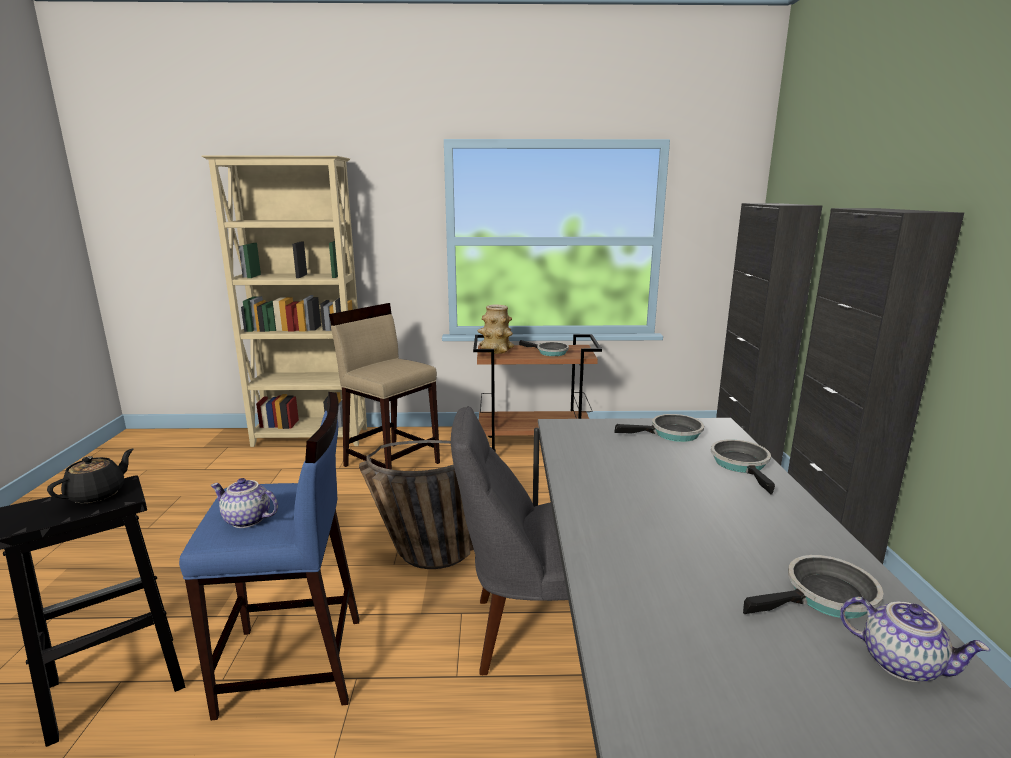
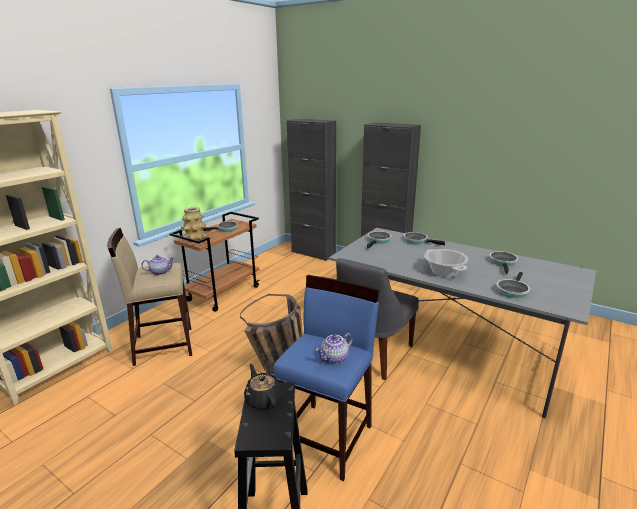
camera: 55 degrees left, 5 degrees up
(631, 526) = (444, 272): none -> cooking pot
(661, 645) = (512, 291): none -> frying pan
(902, 663) = (534, 266): teapot -> teapot (160, 272)

